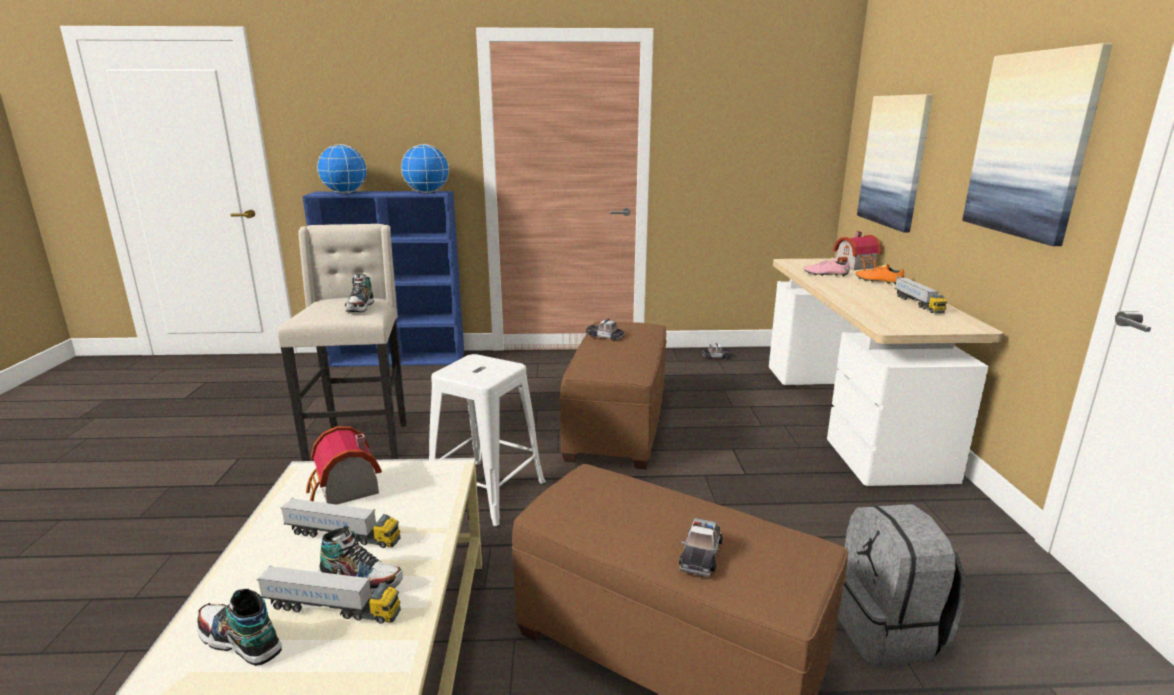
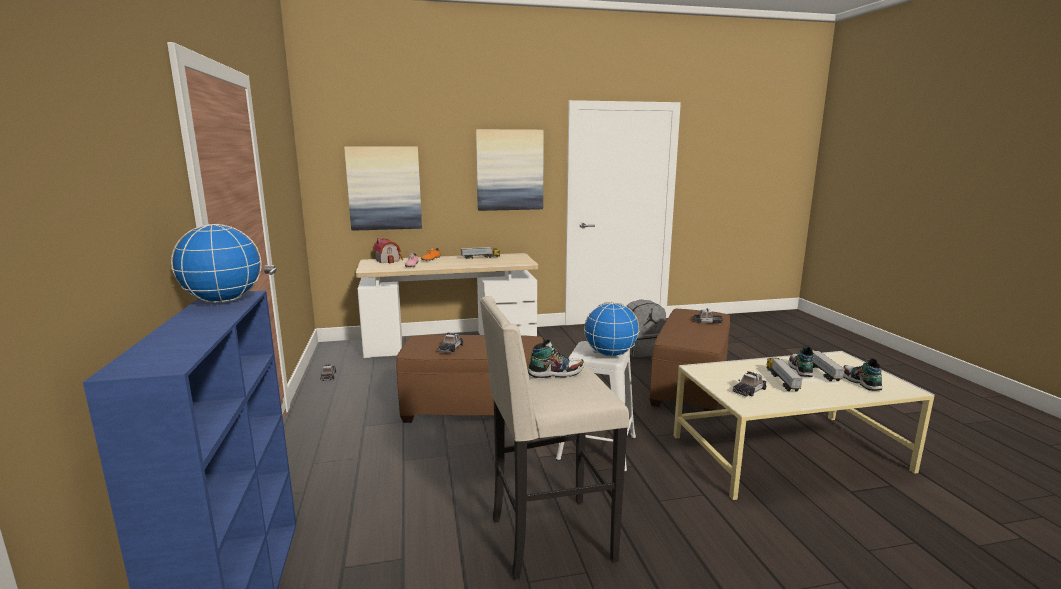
camera: 100 degrees left, 5 degrees down
(240, 641) = (860, 382): shoe -> shoe turned 150 degrees clockwise
(344, 490) = (749, 390): toy house -> toy car
(345, 193) = (173, 346): globe -> globe (610, 354)

